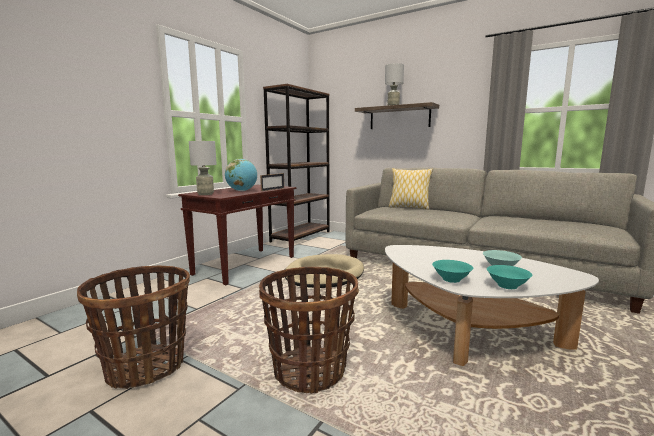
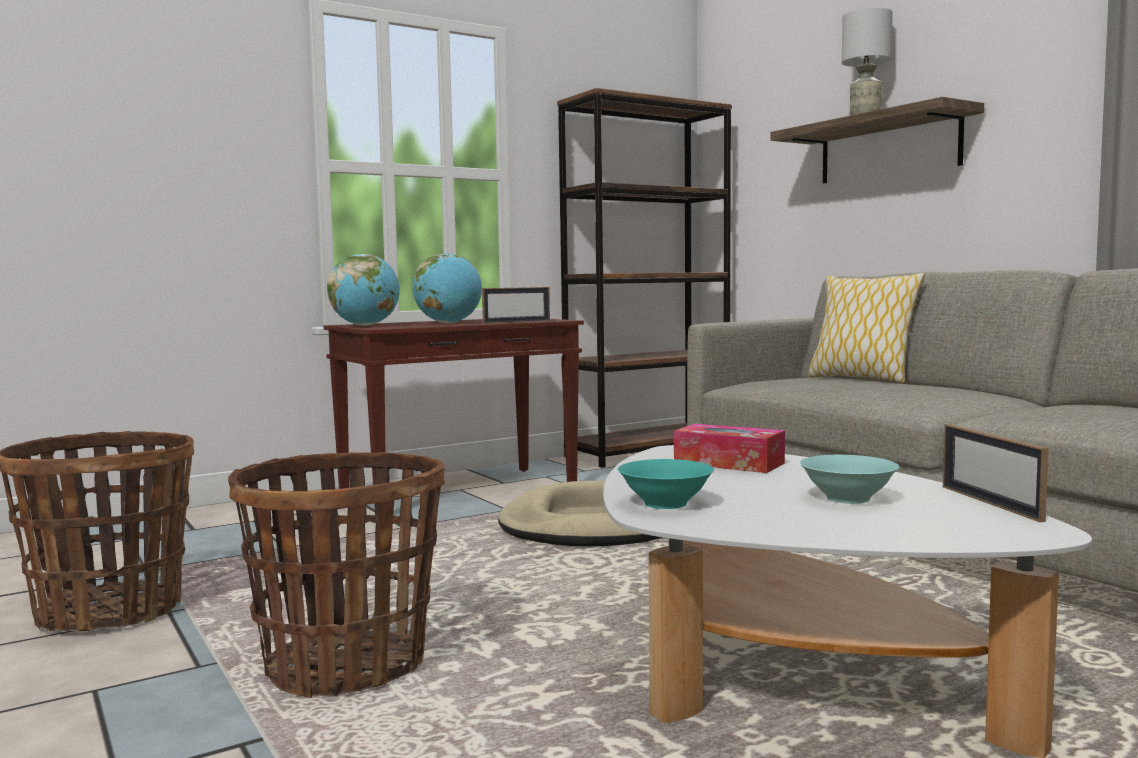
camera: 25 degrees right, 5 degrees down
(206, 194) = (365, 325): grey table lamp -> globe
(429, 253) = (729, 463): none -> tissue box
(507, 285) = (773, 525): turquoise bowl -> none
(541, 263) = (990, 503): none -> picture frame

